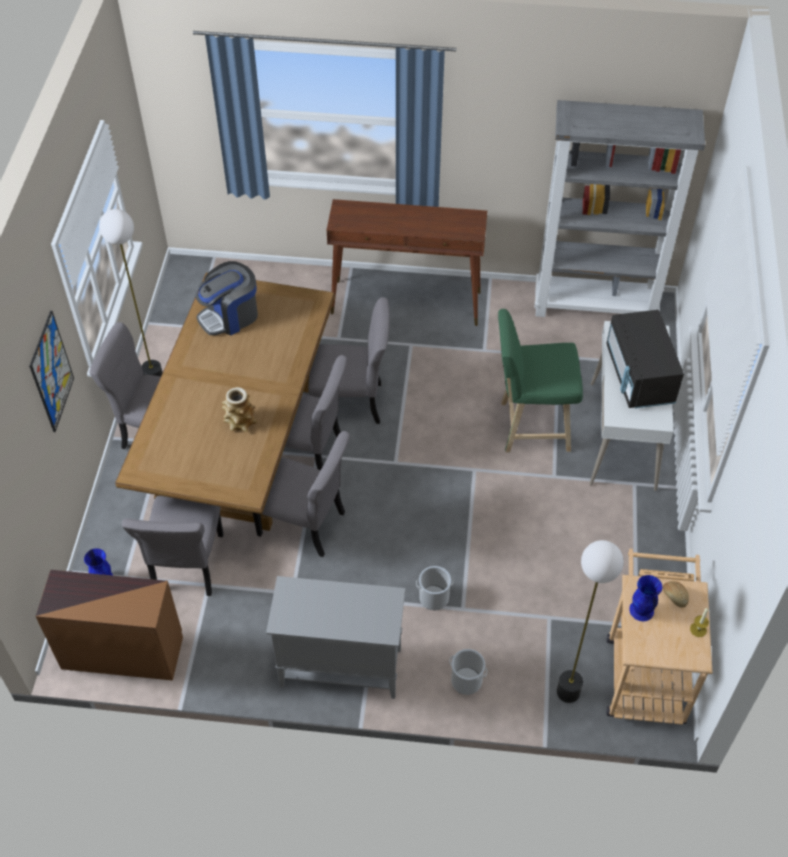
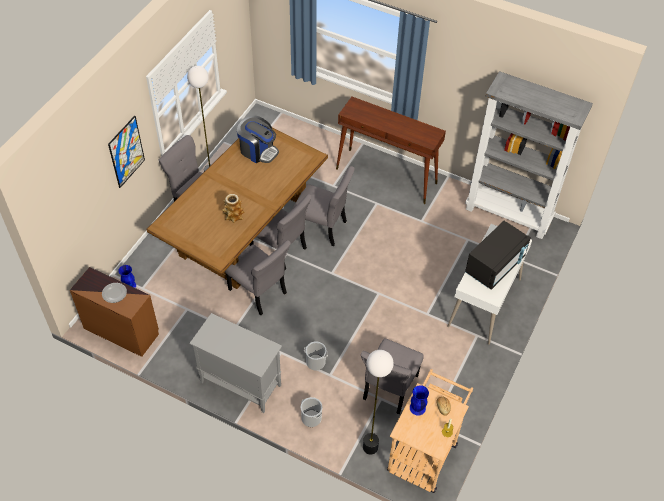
camera: 20 degrees right, 0 degrees up
(111, 596) = (114, 293): none -> plate
(187, 566) = (180, 294): grey chair -> grey chair (389, 389)
(230, 316) = (258, 151): coffee machine -> coffee machine turned 135 degrees counterclockwise
(530, 426) = (427, 278): green stool -> none
(639, 376) = (495, 265): black microwave -> black microwave turned 150 degrees counterclockwise

